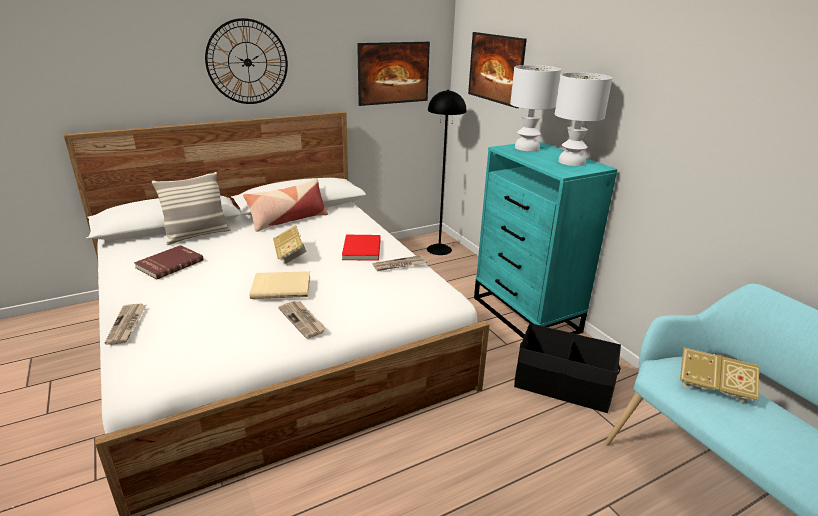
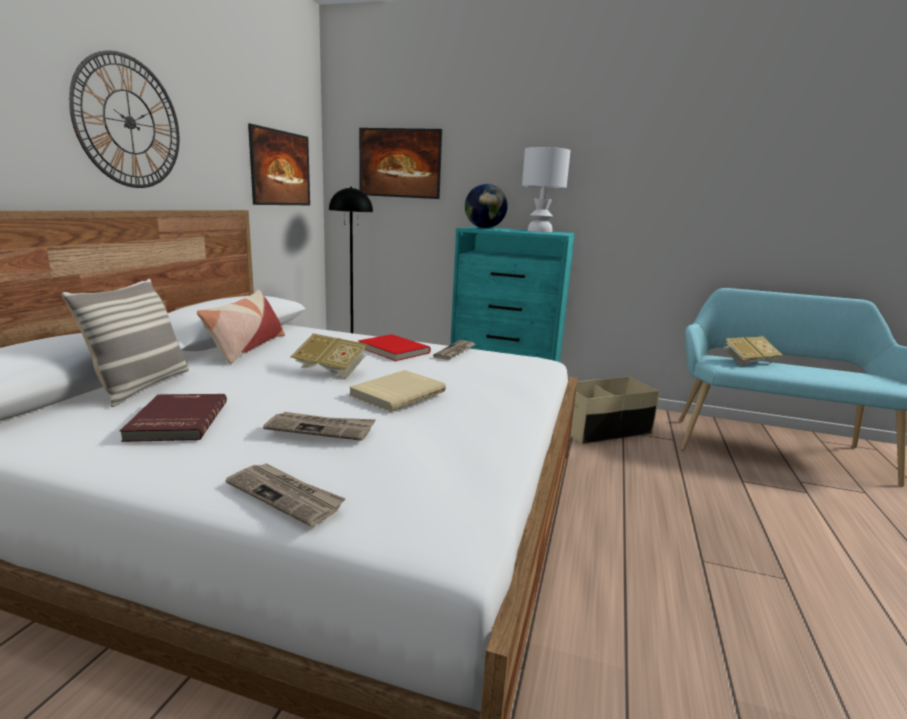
camera: 45 degrees left, 10 degrees down
(303, 320) = (483, 409): newspaper -> newspaper (321, 428)
(527, 148) = (484, 228): white table lamp -> globe
(562, 385) = (603, 429): black storage box -> beige storage box

